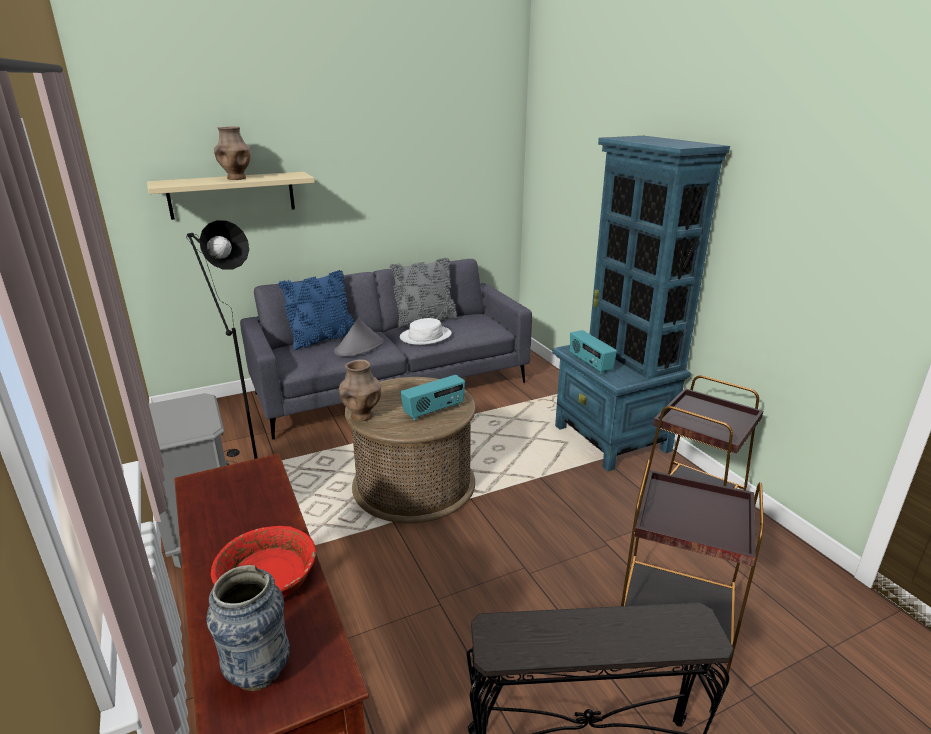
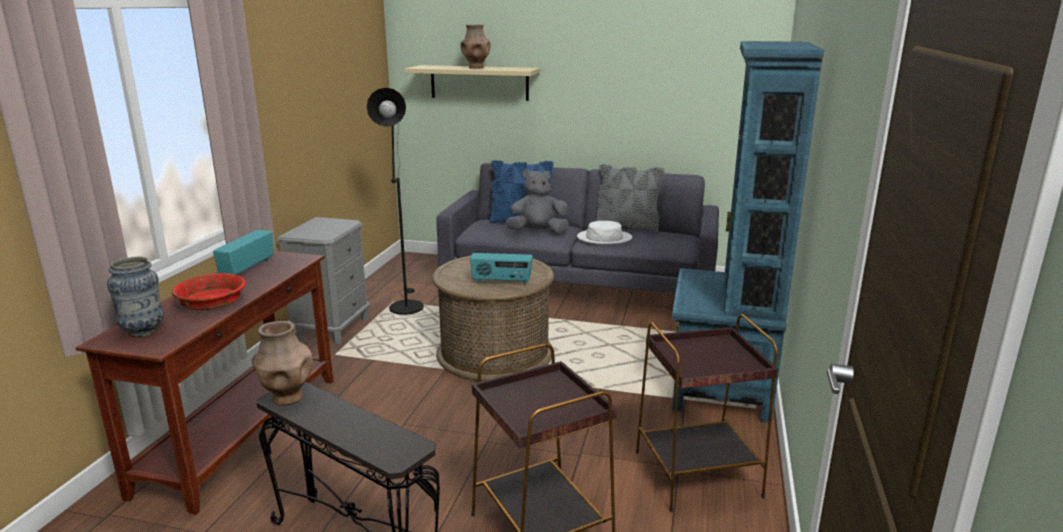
camera: 40 degrees right, 5 degrees down
(359, 347) = (538, 232): grey hat -> grey plush toy
(362, 416) = (448, 269): brown vase -> brown vase (287, 398)
(590, 364) = (689, 288): radio -> radio (247, 268)

